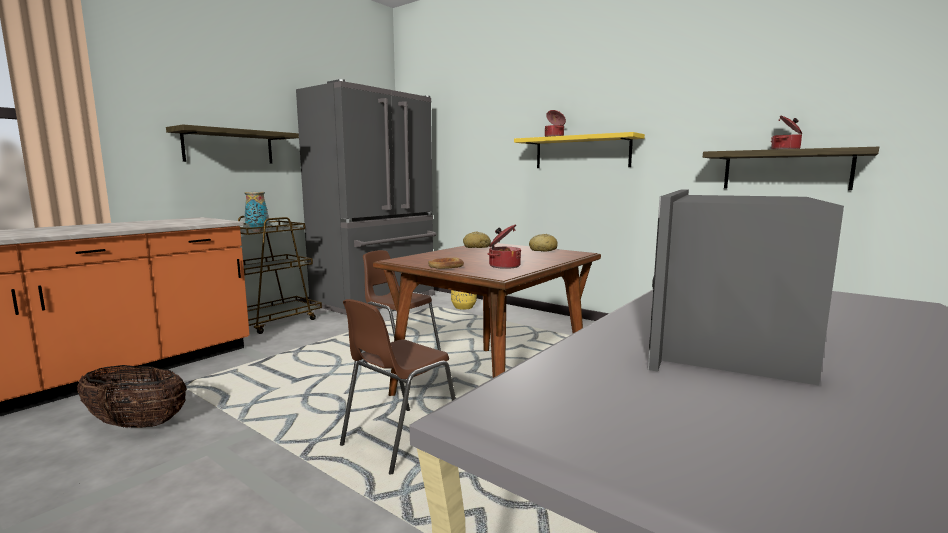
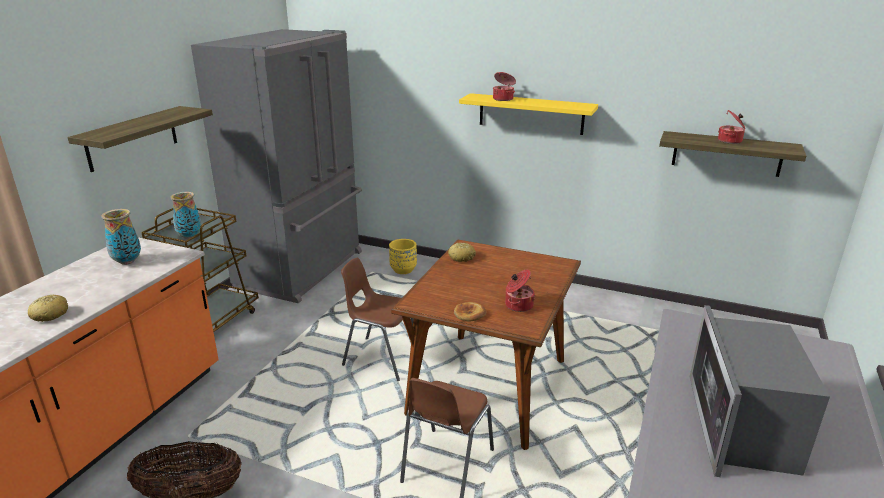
camera: 15 degrees left, 15 degrees up
(177, 221) = (127, 261): none -> vase
(542, 250) = (527, 258): bread -> bread (50, 314)

